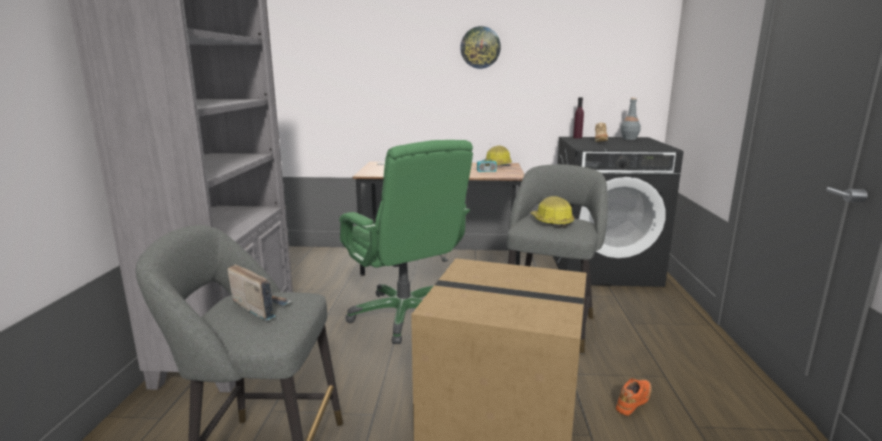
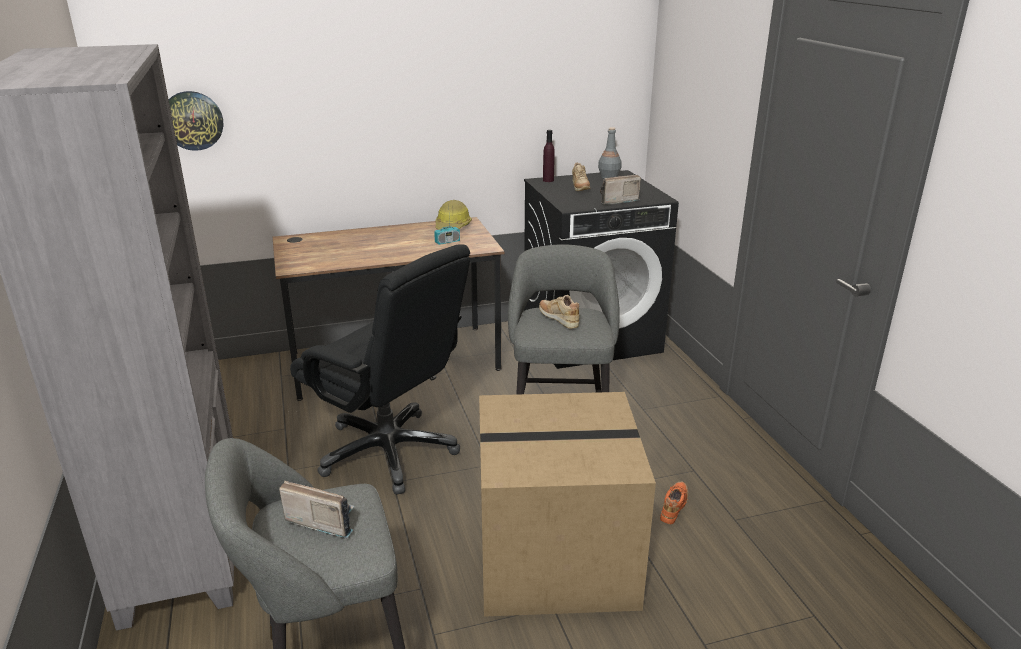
camera: 20 degrees left, 10 degrees up
(405, 316) = (389, 452): green office chair -> black office chair
(480, 47) = (415, 70): wall clock -> wall clock (192, 120)
(551, 222) = (559, 319): hard hat -> beige shoe
(626, 147) = (616, 201): none -> radio

